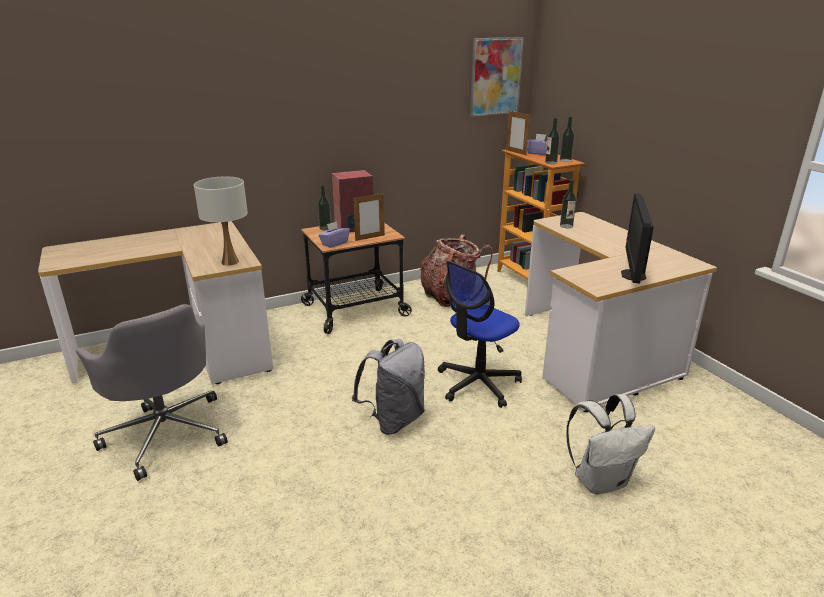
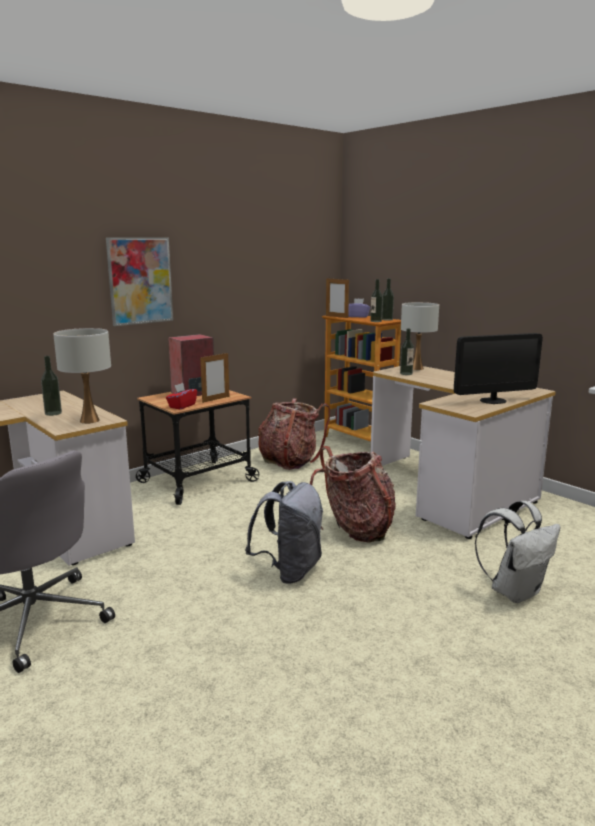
camera: 15 degrees left, 10 degrees down
(325, 228) = (163, 395): bottle -> bottle (53, 413)
(334, 243) = (182, 406): purple tissue box -> red tissue box
(478, 384) = (356, 529): office chair -> backpack
(495, 76) = (310, 248): picture -> picture (140, 281)
(583, 219) = (417, 368): none -> white table lamp
(633, 275) = (493, 401): monitor -> monitor turned 105 degrees counterclockwise

